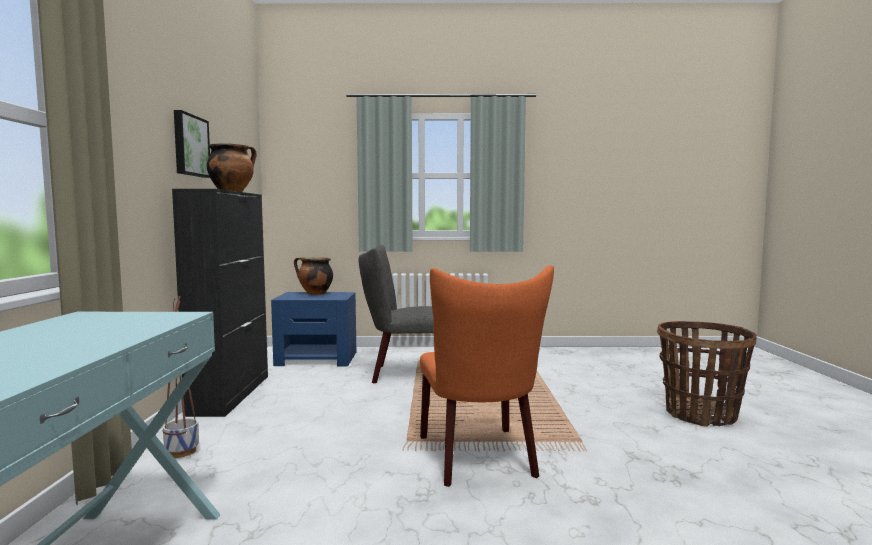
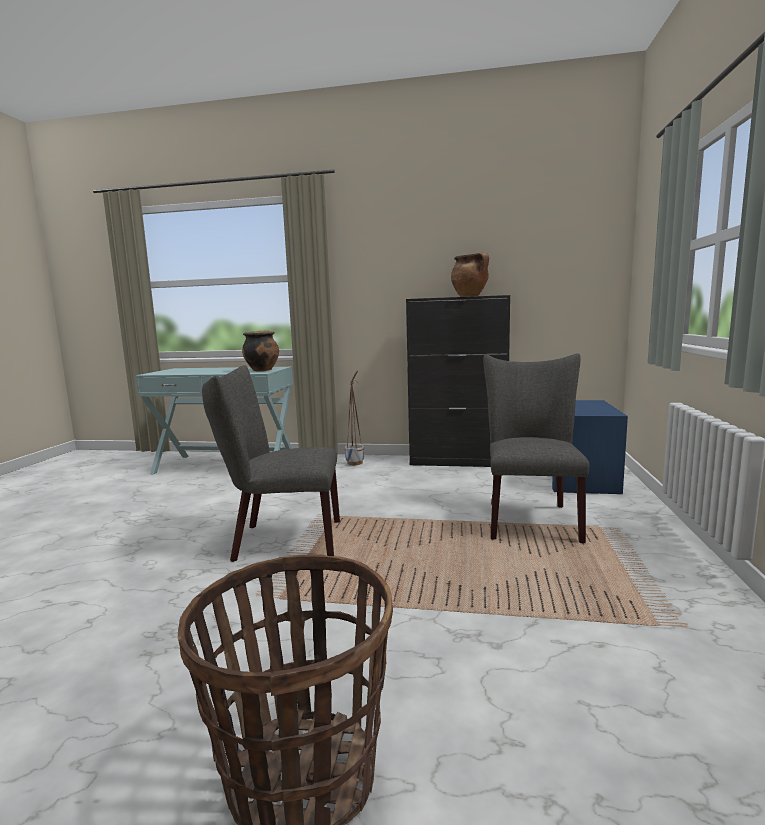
camera: 100 degrees right, 5 degrees up
(189, 145) = (451, 262): picture -> none
(315, 294) = (593, 406): cooking pot -> cooking pot (262, 370)
(480, 459) = (280, 541): orange chair -> grey chair

